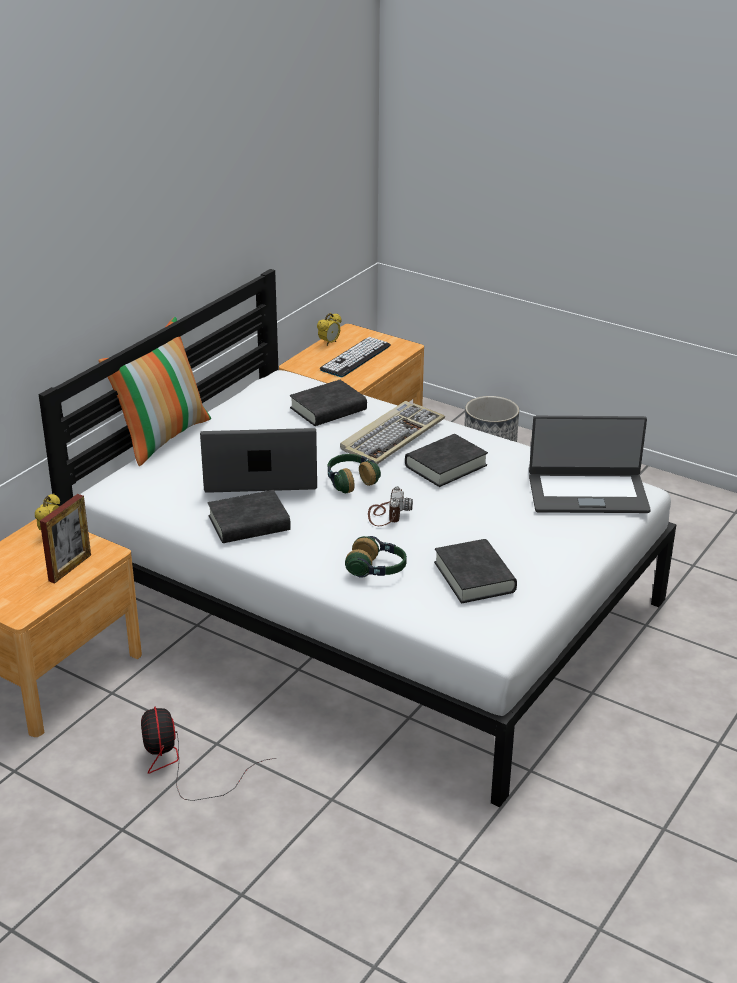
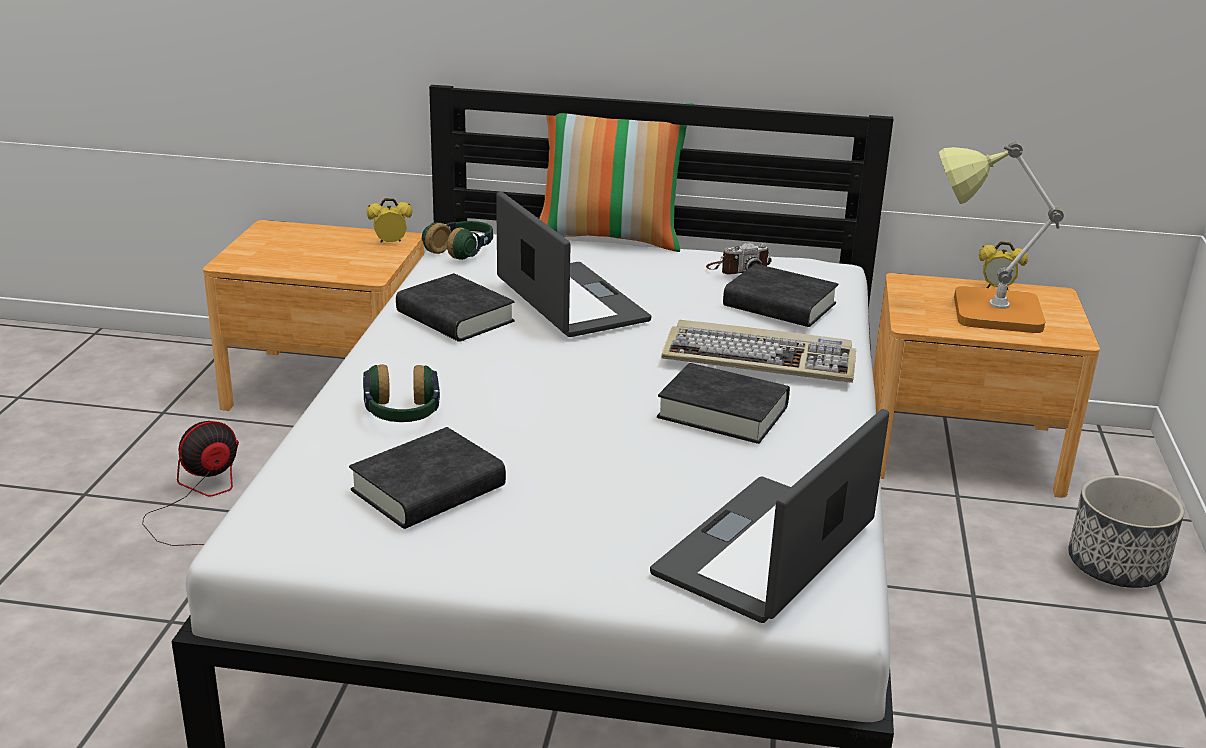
camera: 65 degrees right, 5 degrees down
(70, 568) = (328, 265): picture frame -> none
(350, 481) = (610, 355): headphones -> headphones (462, 251)
(355, 358) = (983, 311): keyboard -> table lamp
(387, 514) = (550, 395): camera -> camera (738, 269)
(587, 493) = (768, 550): laptop -> laptop turned 60 degrees clockwise

